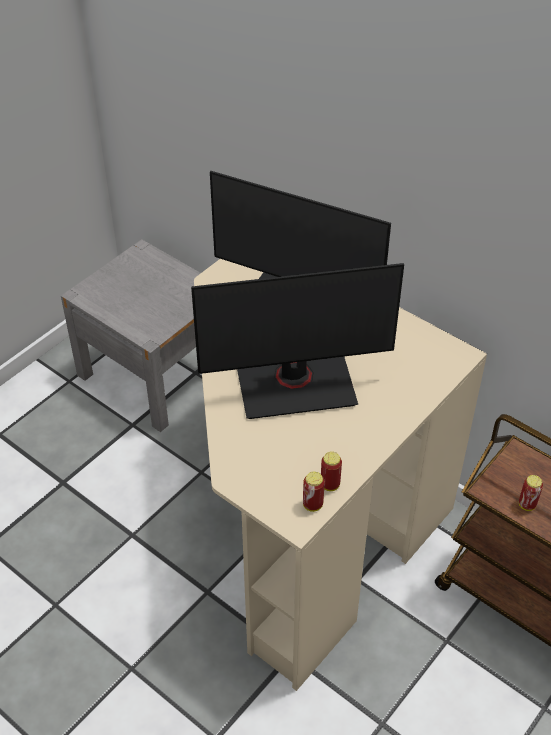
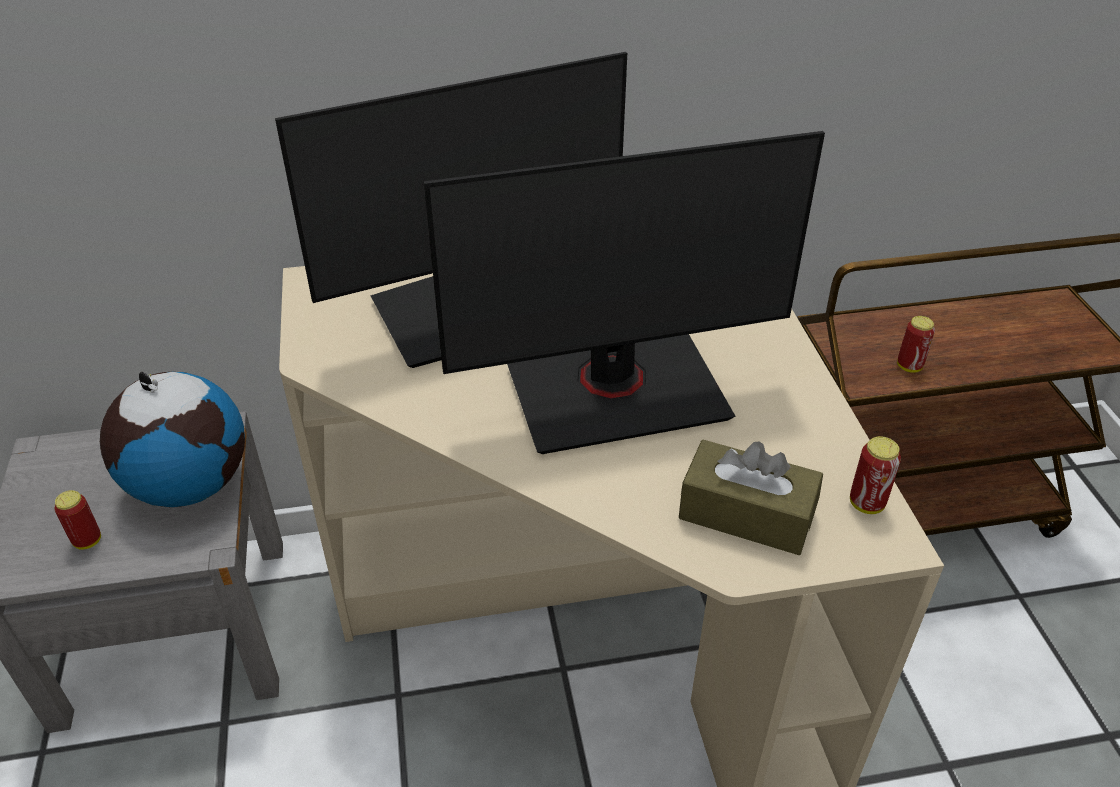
camera: 50 degrees left, 5 degrees down
(174, 306) = (190, 484): none -> globe
(263, 467) = (746, 514): none -> brown tissue box
(295, 384) = (616, 392): monitor -> monitor turned 45 degrees clockwise
(330, 484) = (841, 465): can -> can (87, 541)

